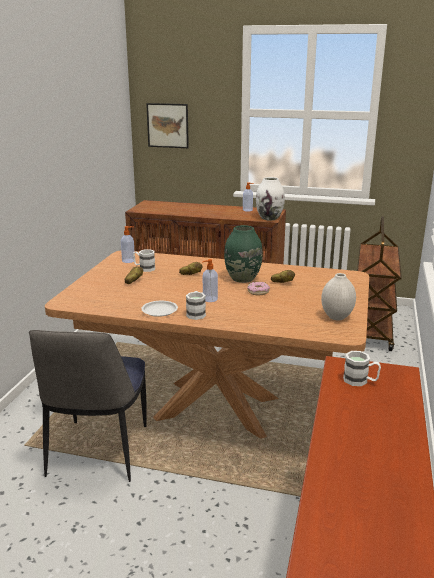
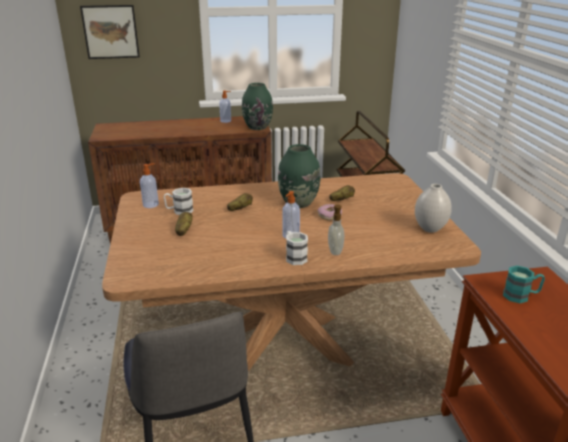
camera: 25 degrees left, 5 degrees up
(160, 311) = (252, 263): white plate -> none
(232, 316) = (334, 251): none -> soap dispenser
(269, 218) = (257, 127): white vase -> green vase
(360, 381) = (521, 296): white mug -> turquoise mug

